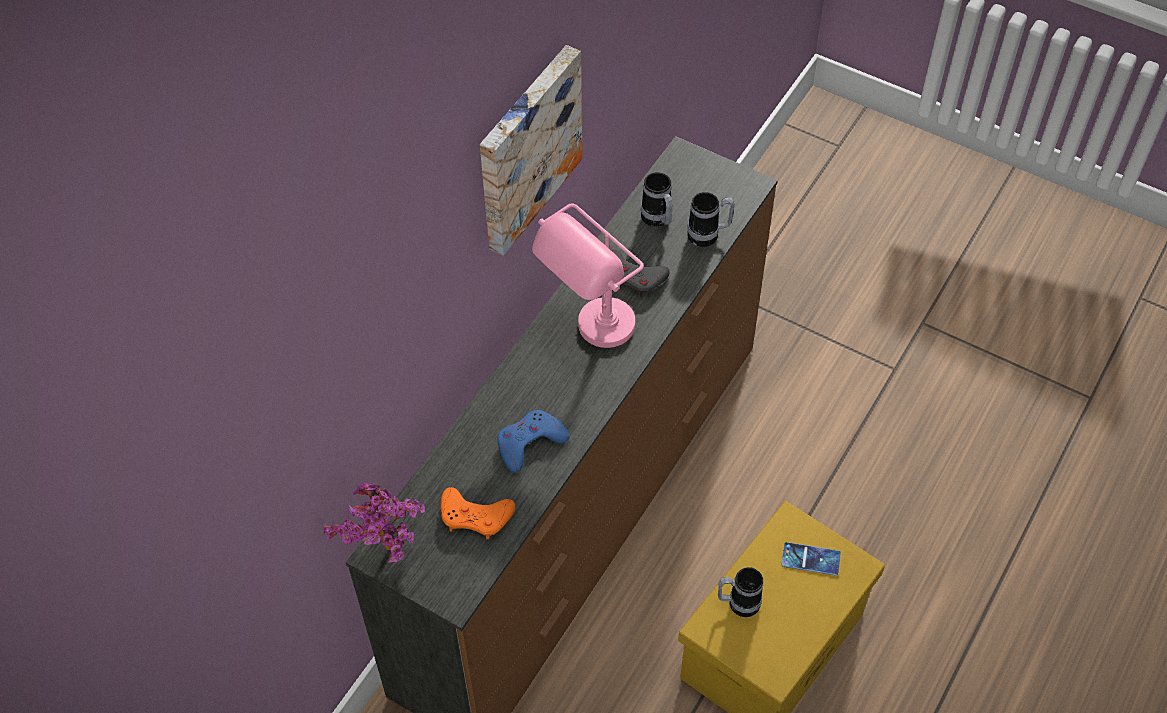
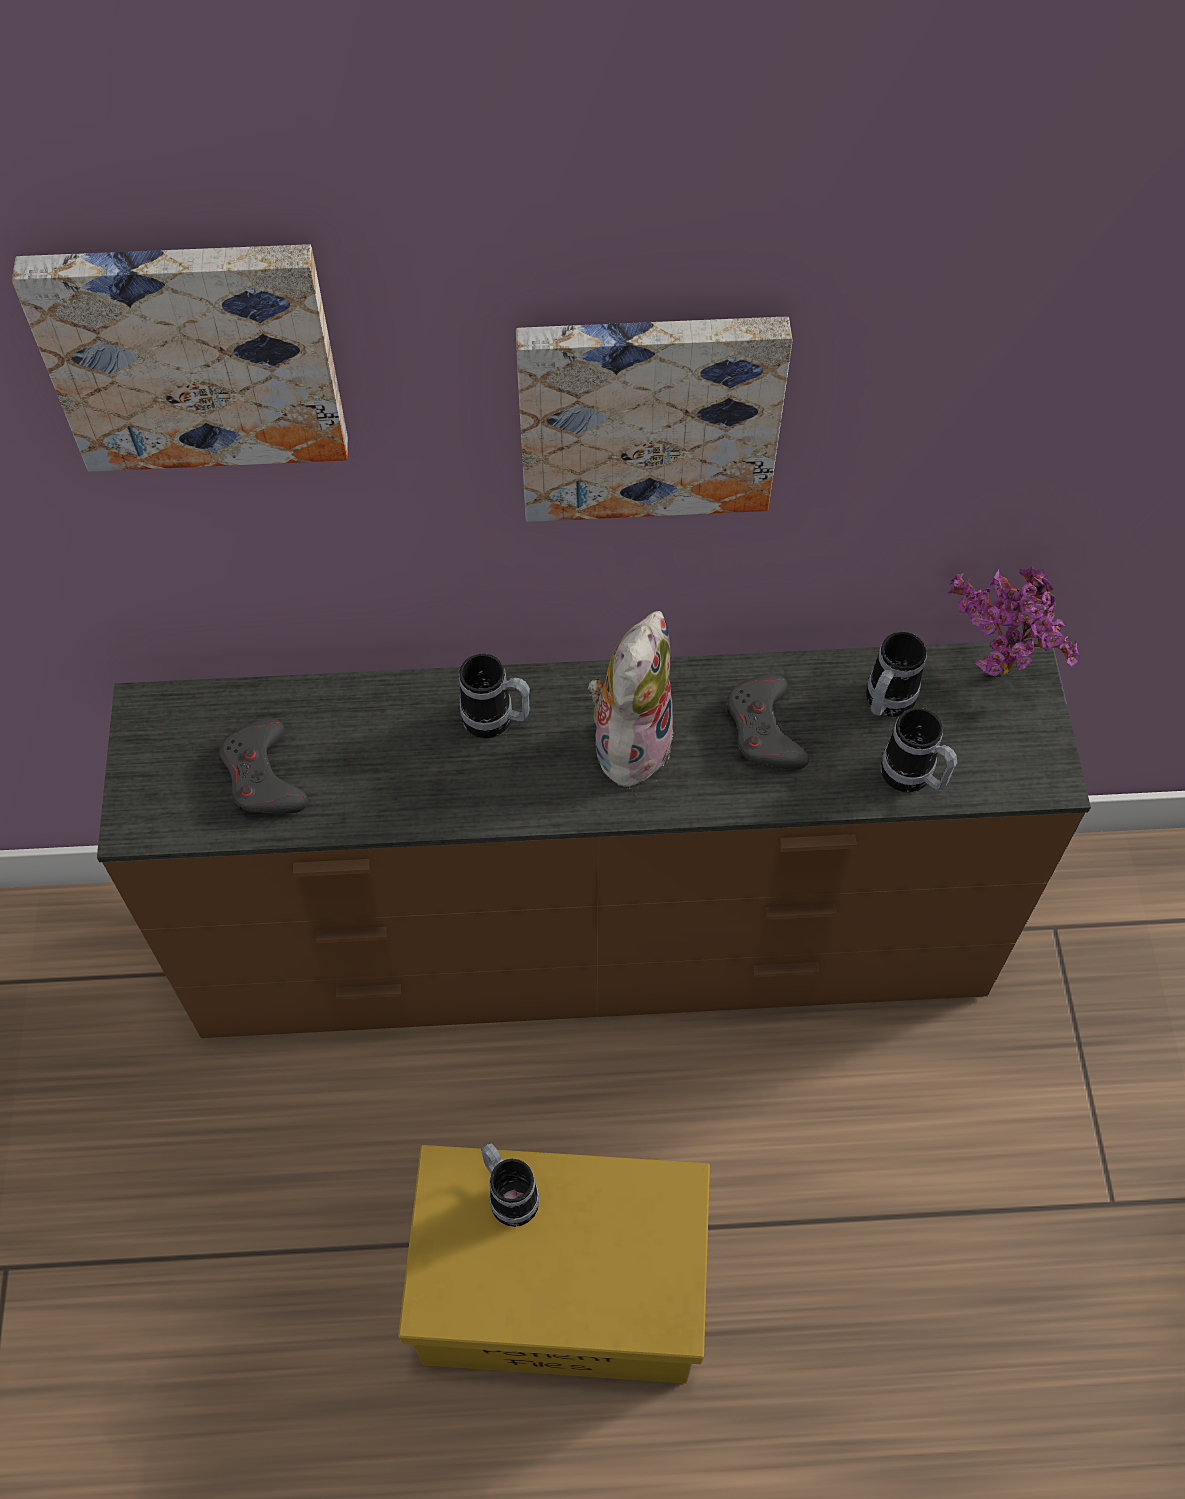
camera: 55 degrees right, 5 degrees up
(364, 283) = (193, 352): none -> picture
(389, 554) = (151, 719): potted plant -> potted plant (994, 677)
(475, 516) = (263, 776): orange game controller -> grey game controller
(529, 443) = (412, 769): blue game controller -> none
(531, 388) = (496, 721): none -> mug
(592, 337) = (629, 741): pink table lamp -> plush toy
(811, 559) = (640, 1250): phone -> none

